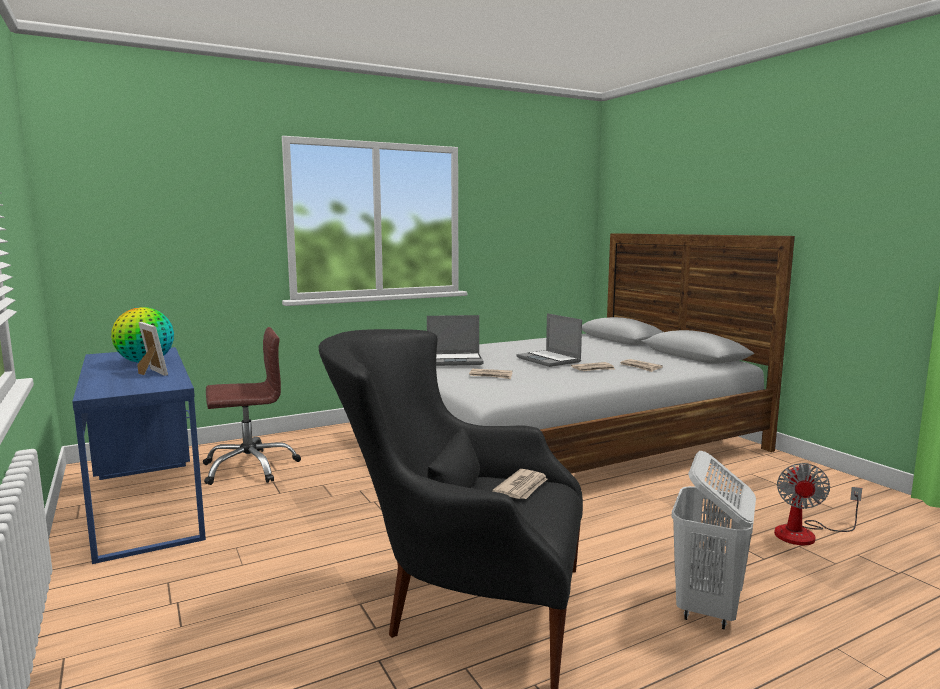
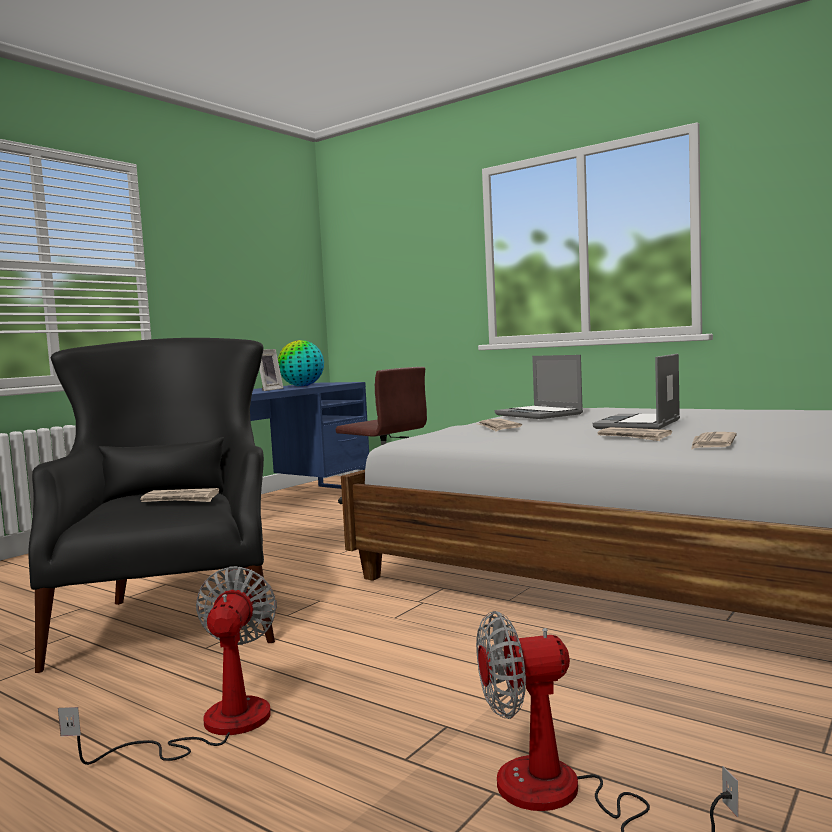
camera: 65 degrees right, 5 degrees down
(707, 608) = (212, 727): white laundry basket -> fan

